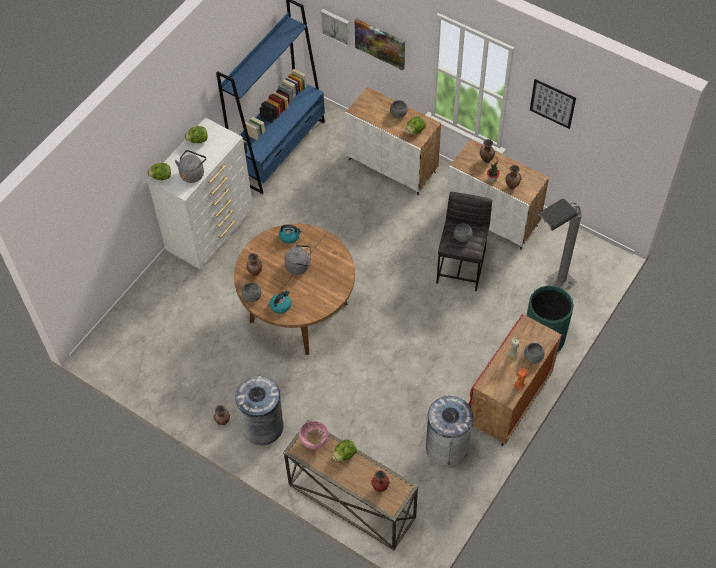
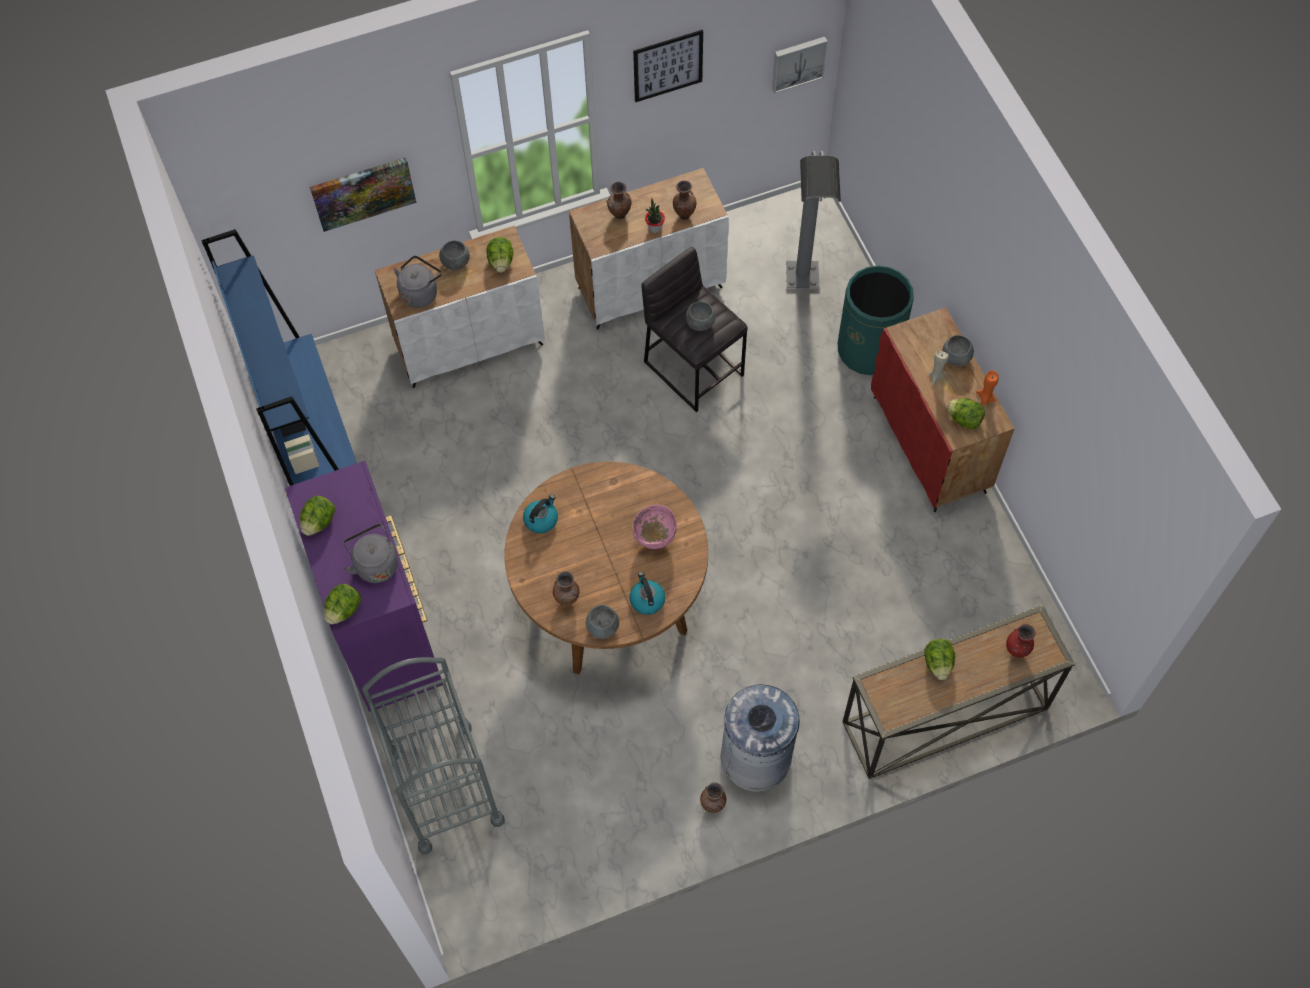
camera: 55 degrees left, 5 degrees up
(152, 305) = (445, 787): none -> grey cart
(211, 232) = (386, 633): white dresser -> purple dresser
(299, 266) = (600, 537): grey kettle -> grey kettle (420, 292)
(314, 442) = (893, 689): pink bowl -> pink bowl (655, 538)
(336, 26) = (277, 226): picture -> picture (798, 62)
(447, 447) = (944, 554): grey trash can -> none
(497, 382) = (964, 420): none -> lettuce

